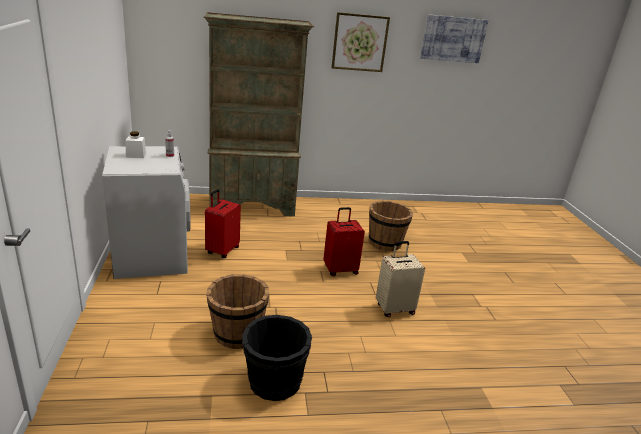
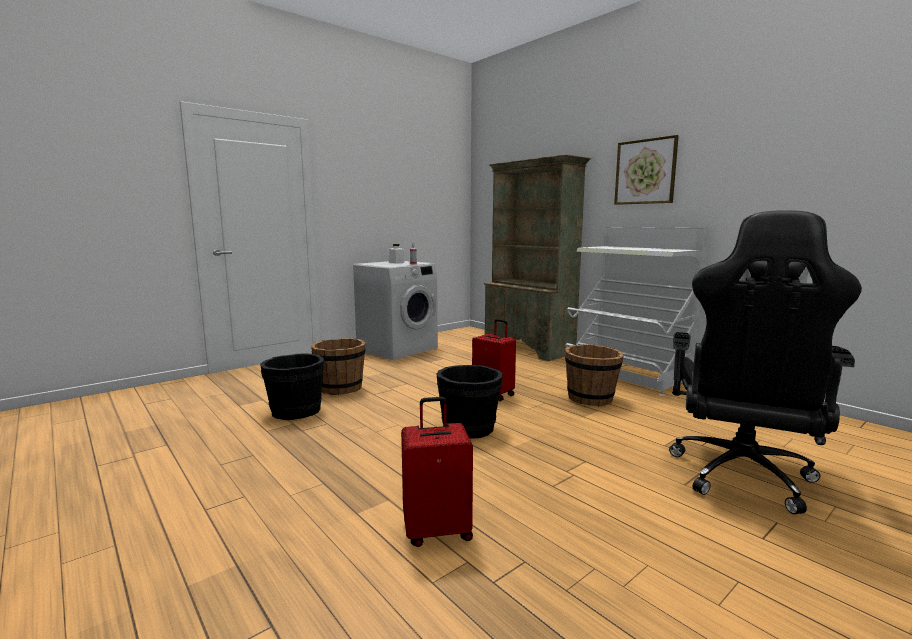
camera: 60 degrees right, 15 degrees down
(222, 250) = (441, 359): red suitcase -> red suitcase (437, 530)
(360, 212) = (625, 377): none -> white shoe rack
(394, 309) = (469, 428): beige suitcase -> black bucket
(453, 39) = (776, 145): picture -> none
(509, 262) = (739, 472): none -> black office chair

